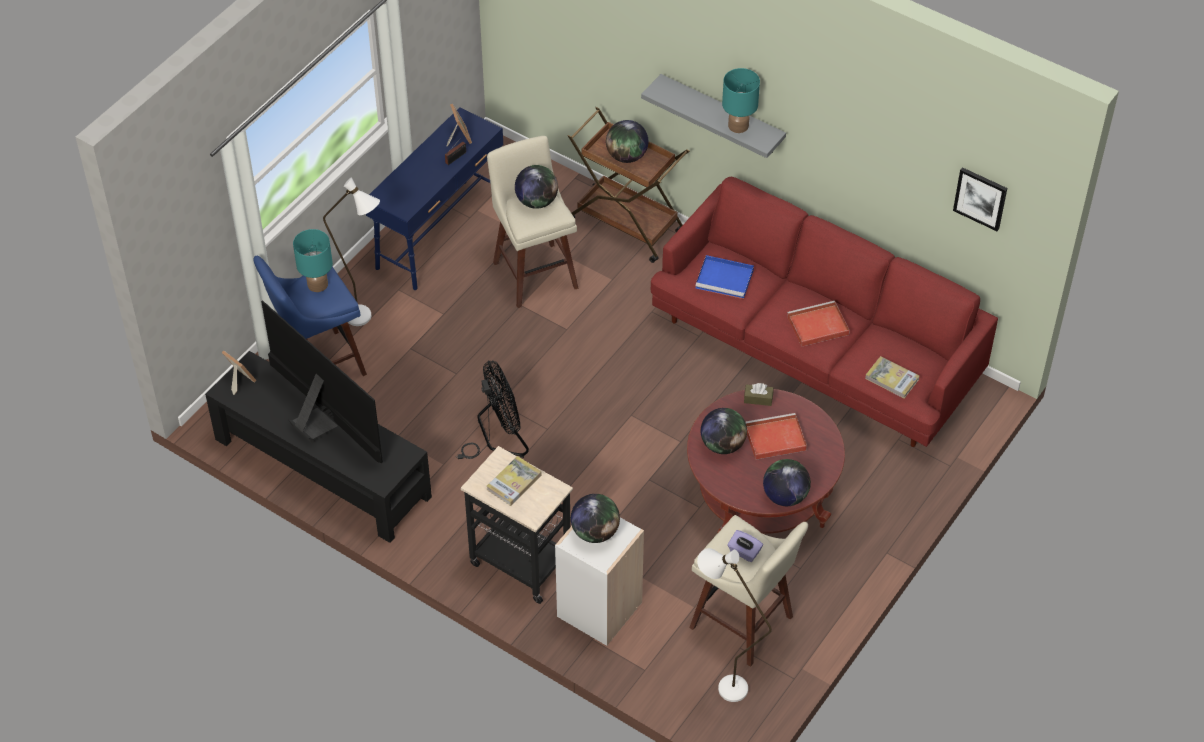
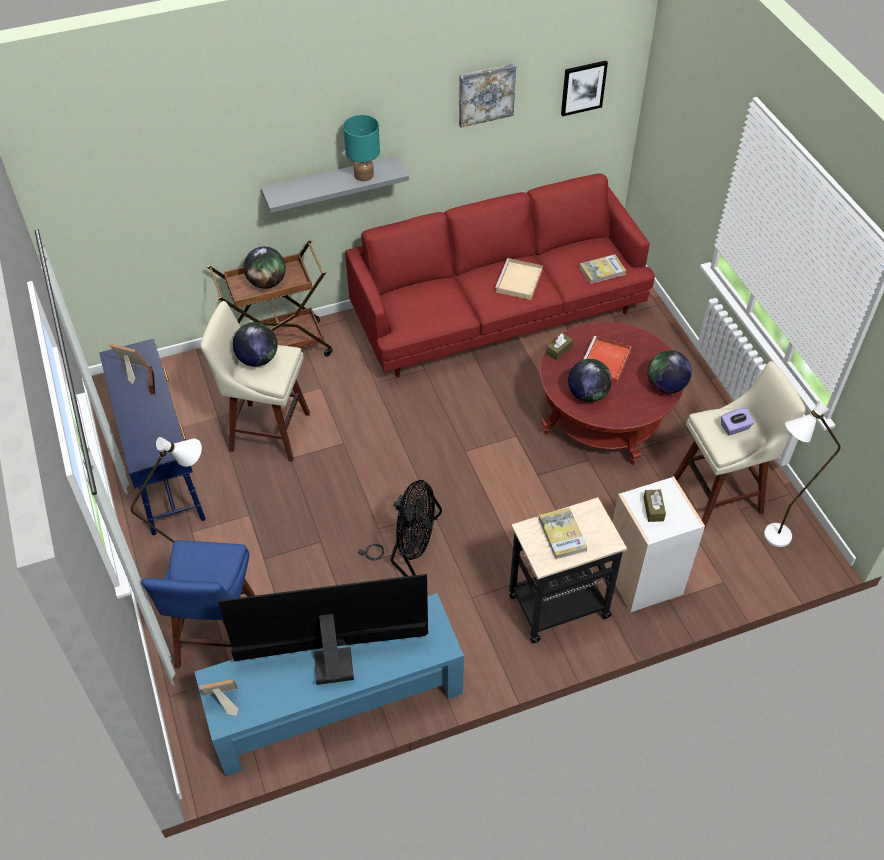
camera: 55 degrees left, 0 degrees up
(317, 284) = (194, 562): turquoise table lamp -> none
(322, 467) = (335, 701): black tv stand -> blue tv stand
(496, 433) = (407, 548): black fan -> black fan turned 90 degrees clockwise
(595, 532) = (653, 509): globe -> brown tissue box
(725, 279) = (427, 305): blue tray -> none
(816, 326) = (519, 281): red tray -> beige tray
(878, 135) = (486, 94): none -> picture

